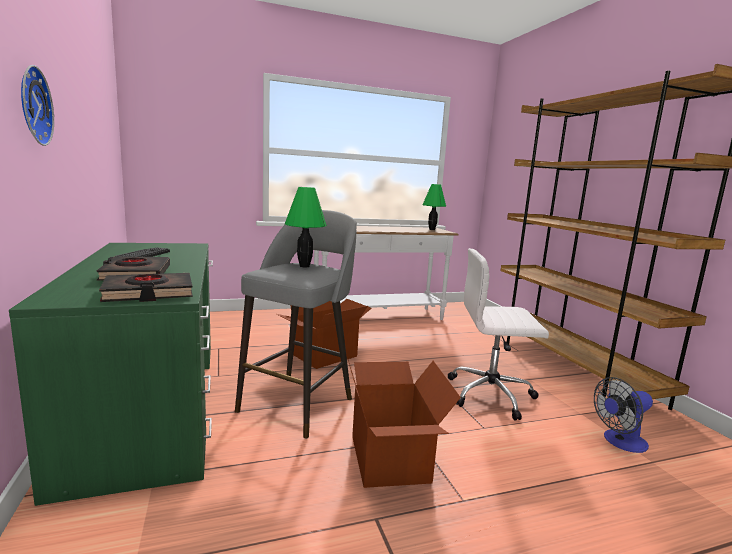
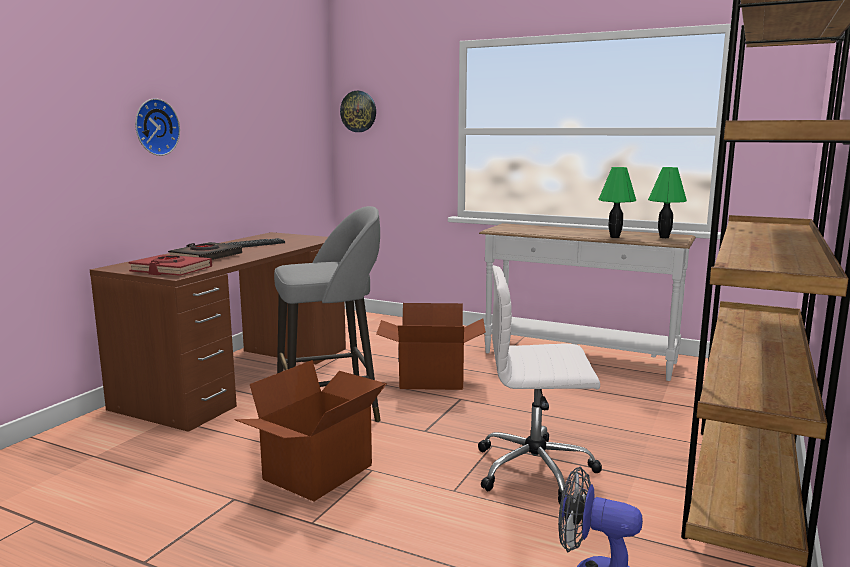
camera: 45 degrees right, 0 degrees up
(149, 293) = (171, 270): black book -> red book
(152, 401) = (242, 375): green desk -> brown desk
(155, 122) = (358, 111): none -> wall clock
(305, 266) = (333, 264): green table lamp -> green table lamp (615, 237)
(491, 394) = (537, 470): white office chair -> white office chair turned 45 degrees counterclockwise

